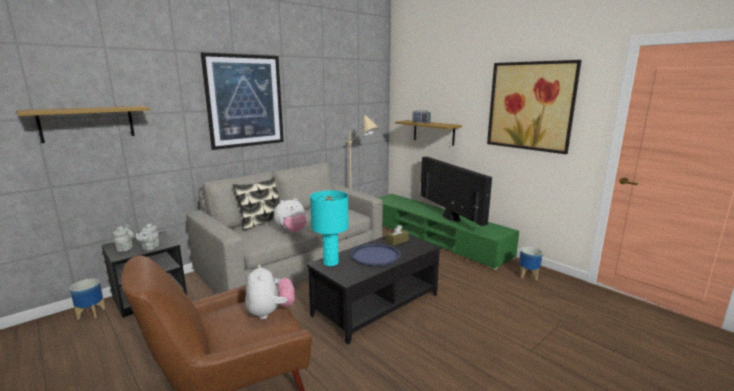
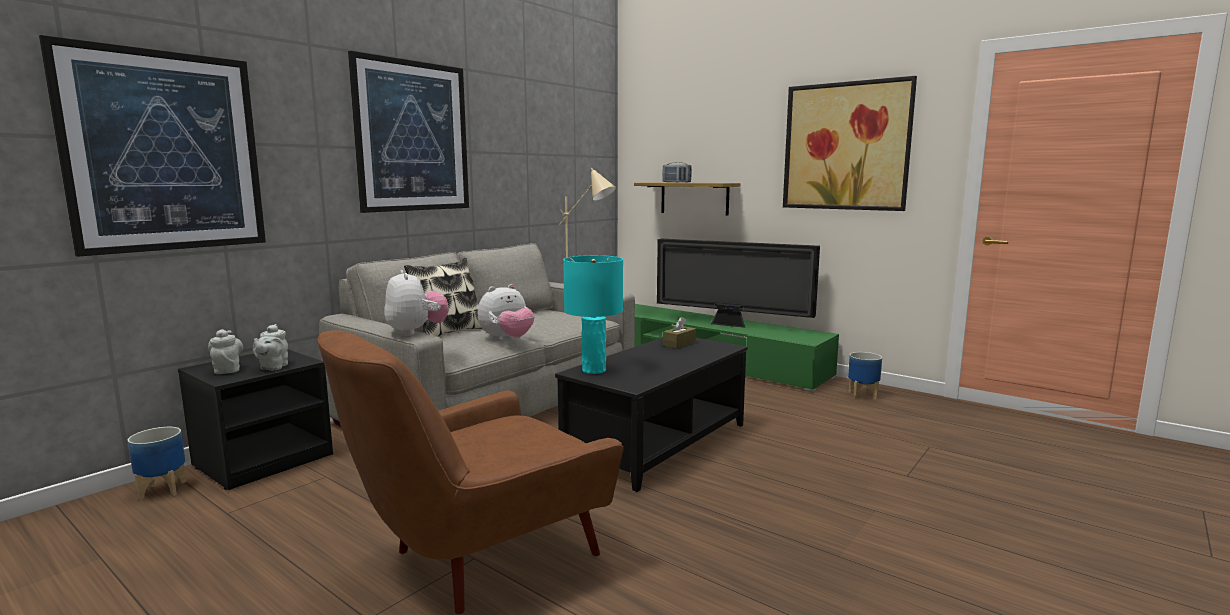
camera: 10 degrees left, 5 degrees down
(87, 123) = (165, 152): shelf -> picture
(270, 312) = (533, 430): plush toy -> plush toy (416, 332)
(375, 255) = (657, 359): blue tray -> none
(450, 218) = (731, 325): television -> television turned 150 degrees clockwise

